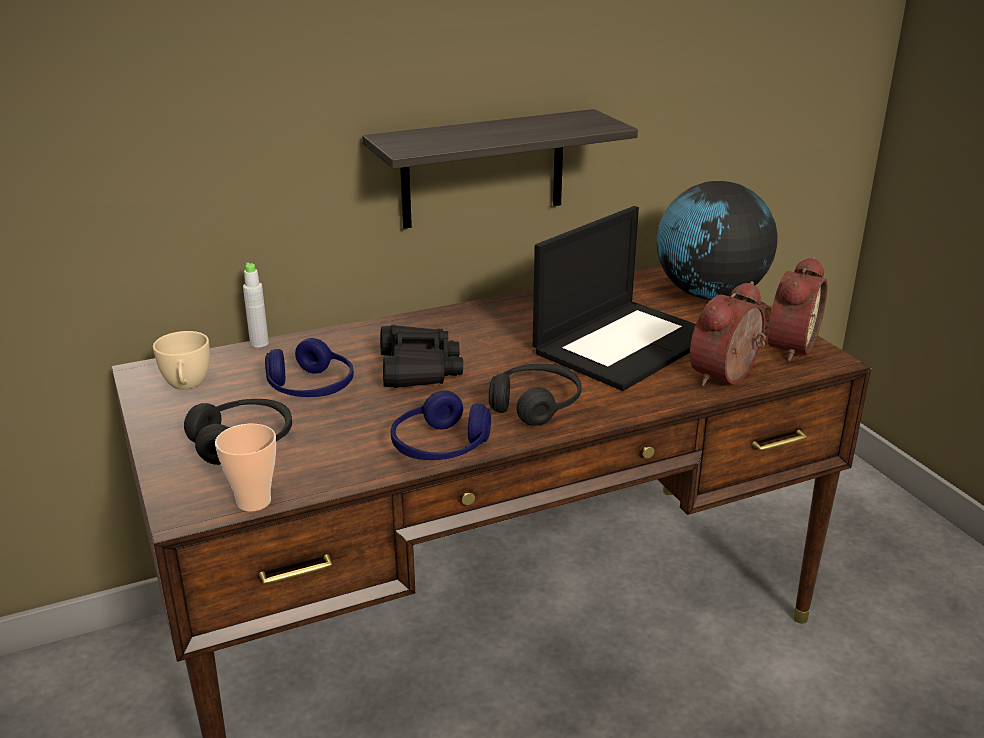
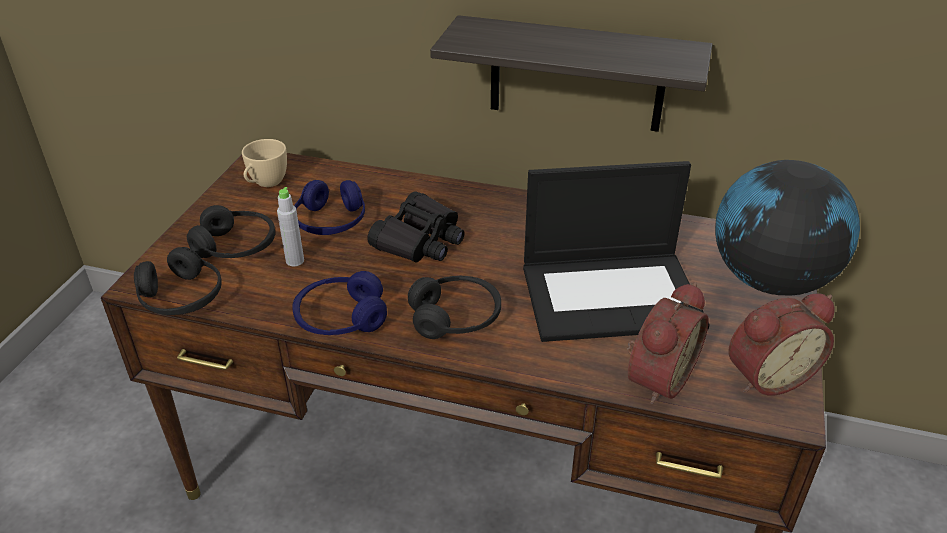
camera: 40 degrees right, 10 degrees up
(254, 502) = (182, 297): cup -> black headphones
(259, 343) = (351, 167): grey bottle -> grey bottle (295, 261)
(728, 377) = (656, 377): alarm clock -> alarm clock turned 135 degrees clockwise

